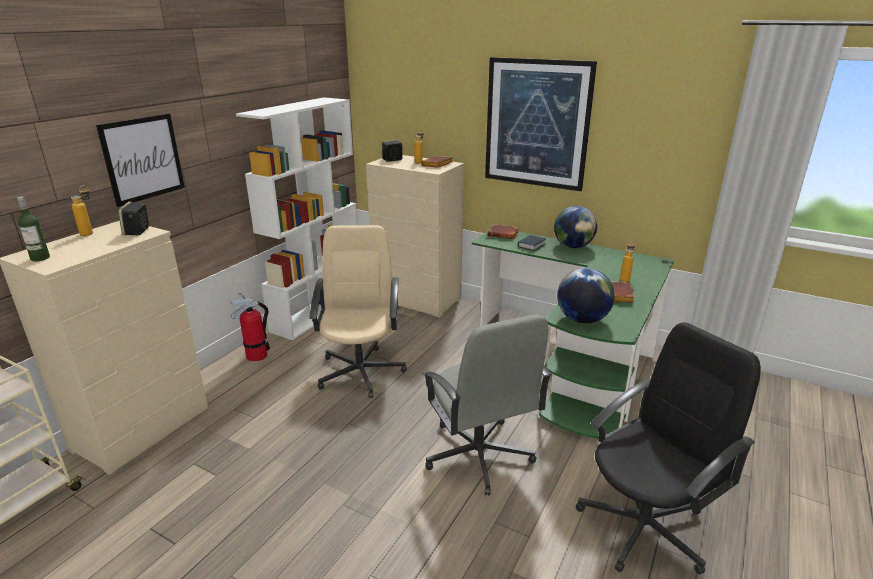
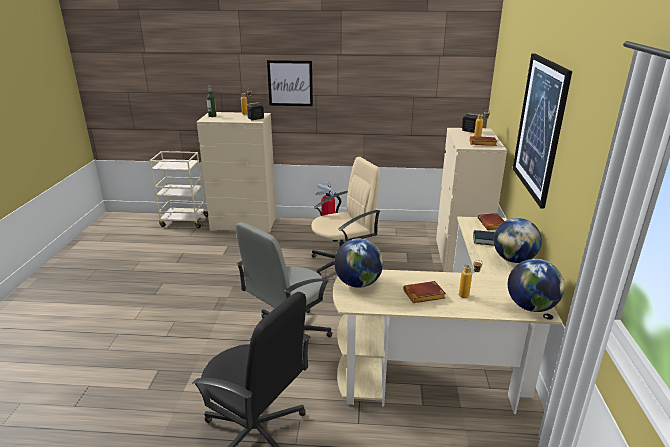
camera: 65 degrees right, 0 degrees up
(318, 312) = (396, 227): white bookcase -> none
(574, 362) = (450, 358): green desk -> beige desk
(651, 262) = (530, 307): none -> globe

